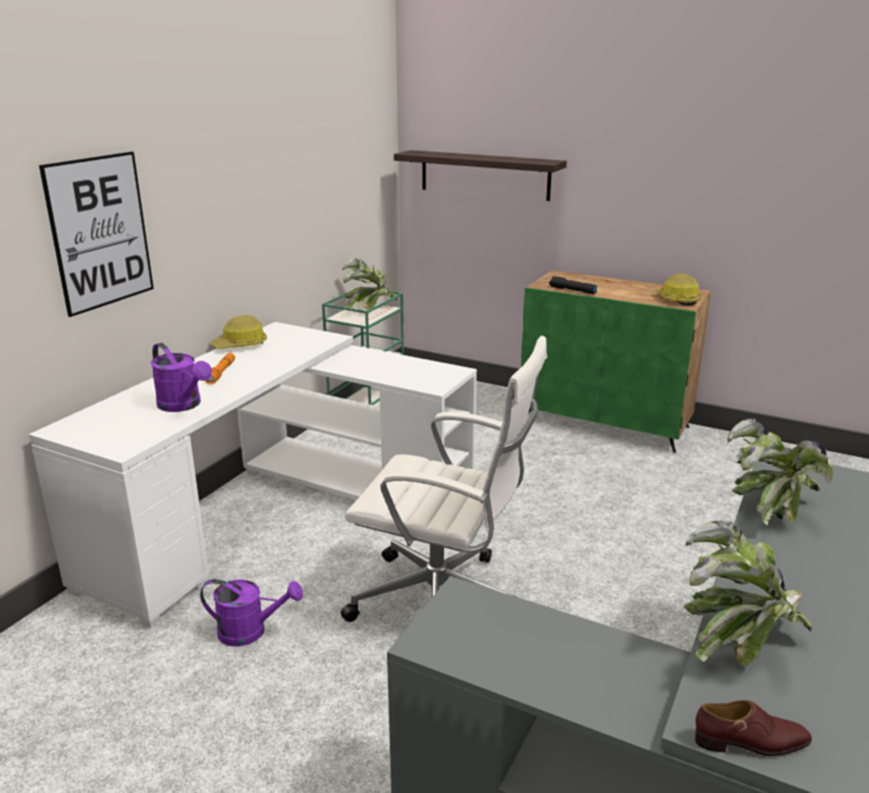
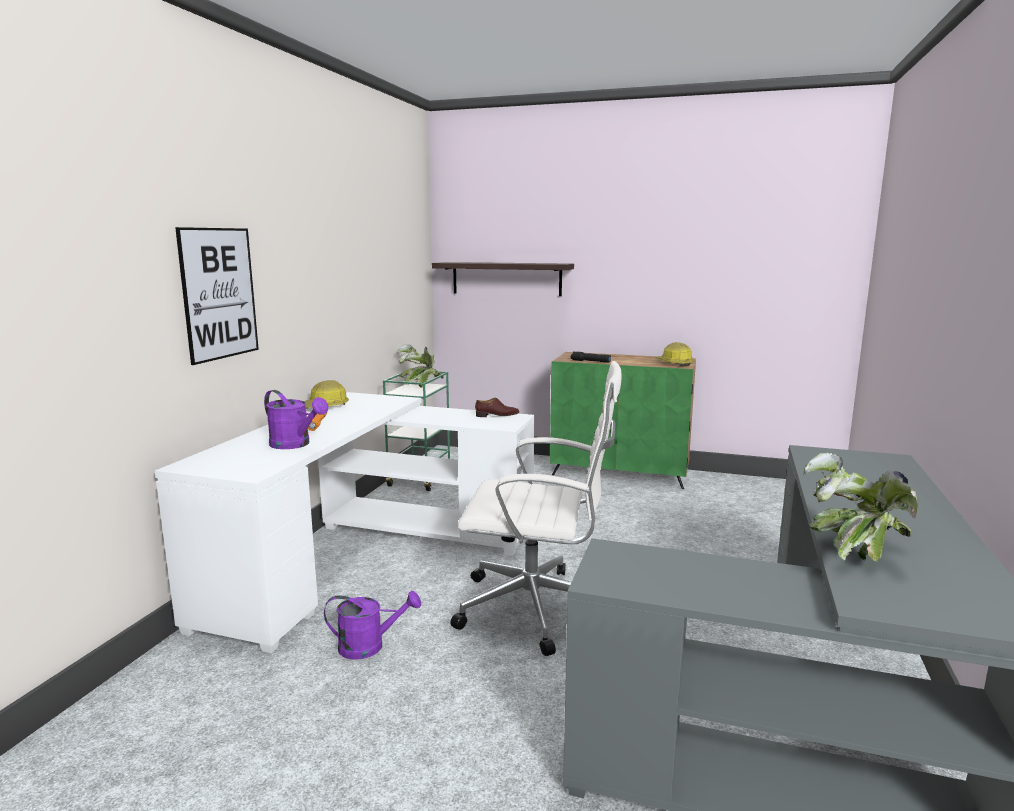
camera: 10 degrees left, 10 degrees down
(751, 743) = (909, 611): brown shoe -> brown shoe (497, 415)
(770, 509) = (822, 476): potted plant -> none

